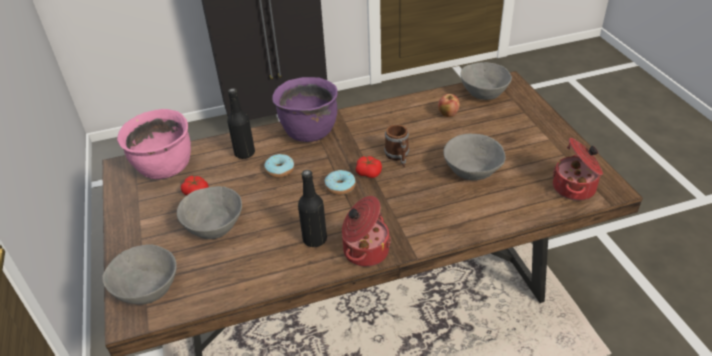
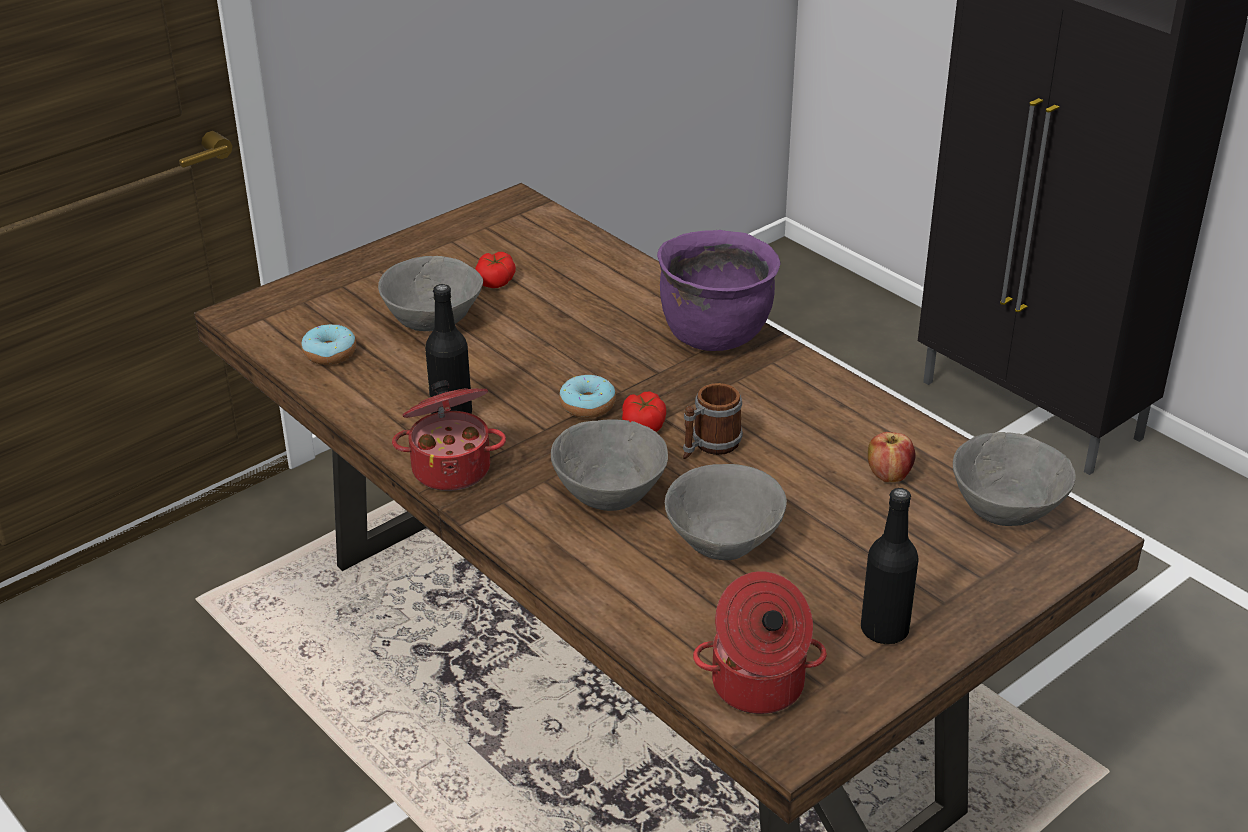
camera: 65 degrees right, 5 degrees down
(148, 289) = (292, 309): grey bowl -> grey bowl (611, 493)
(165, 168) = (533, 237): pink cooking pot -> none
(244, 153) = (613, 291): black bottle -> black bottle (884, 630)
(280, 170) = (592, 336): donut -> donut (330, 353)

